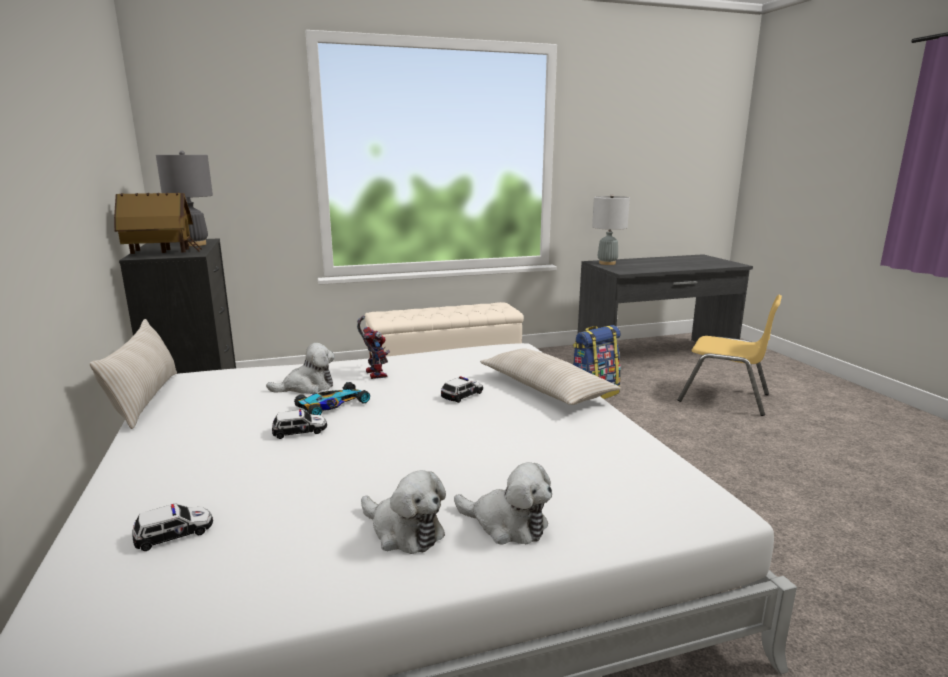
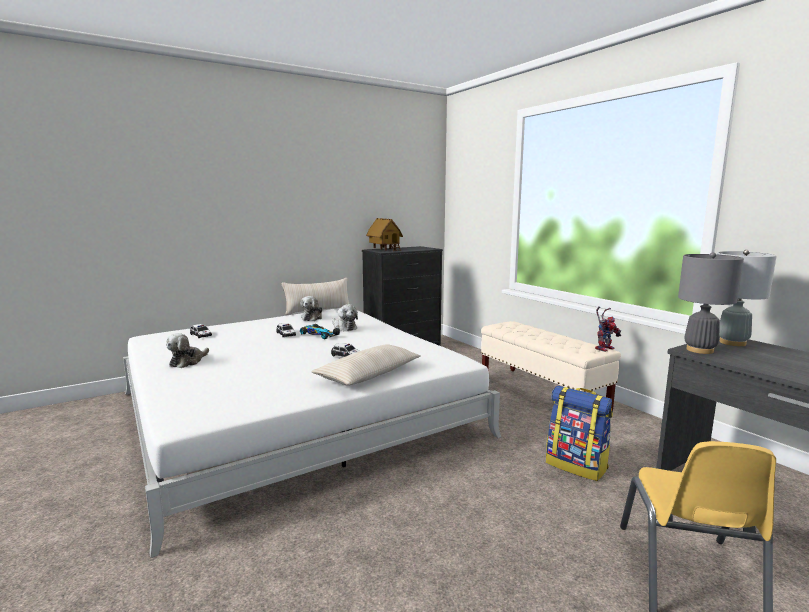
camera: 75 degrees right, 5 degrees down
(194, 244) = (415, 249): grey table lamp -> grey table lamp (699, 350)
(373, 373) = (375, 336): toy robot -> toy robot (604, 348)
(507, 524) = (186, 377): plush toy -> plush toy (312, 318)

